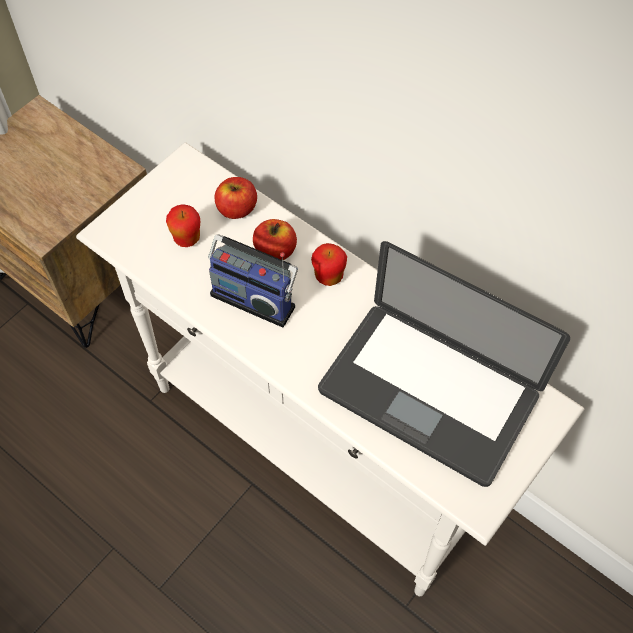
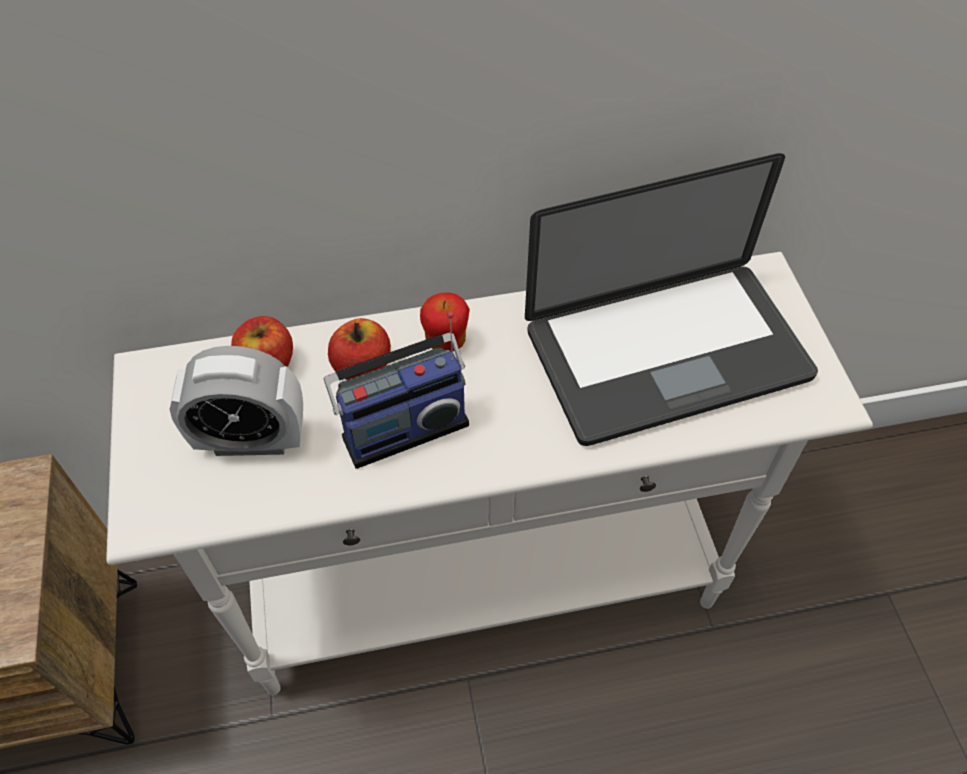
camera: 50 degrees left, 5 degrees down
(187, 238) = (252, 440): apple -> alarm clock

